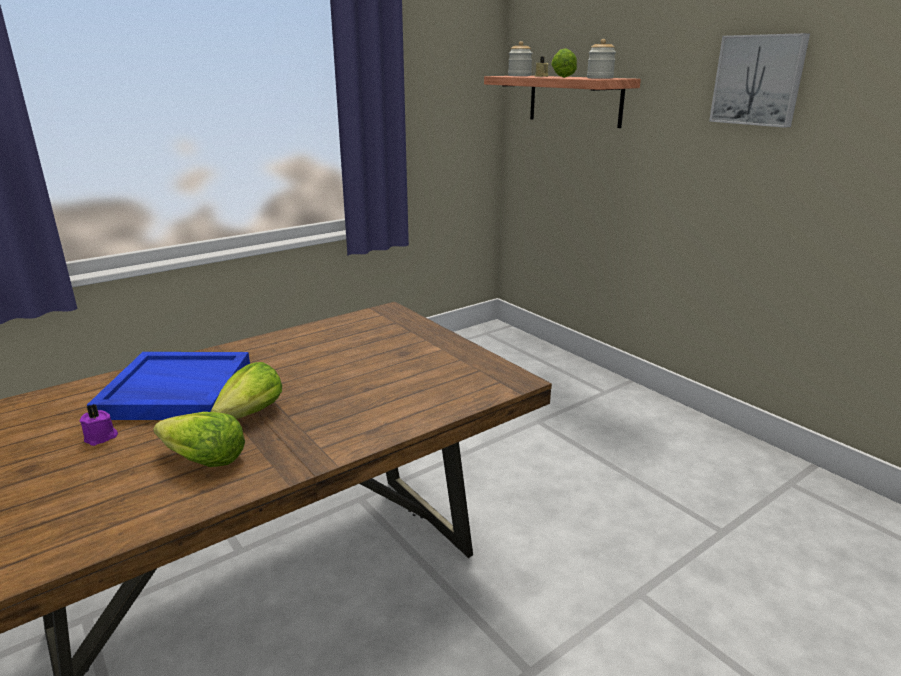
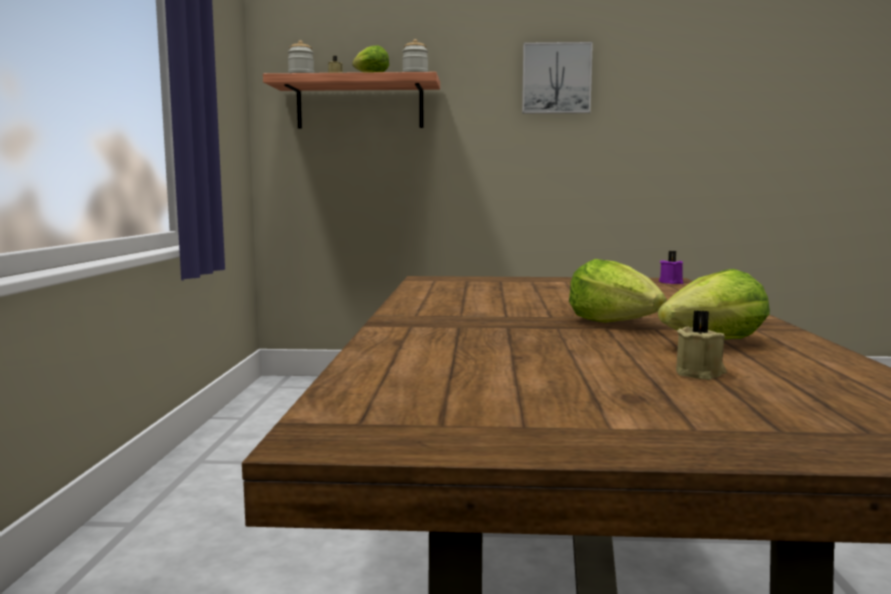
camera: 50 degrees left, 15 degrees down
(97, 474) = (700, 373): none -> beige candle
(101, 437) = (583, 365): purple candle -> purple candle (671, 282)
(175, 391) = (488, 335): blue tray -> none

